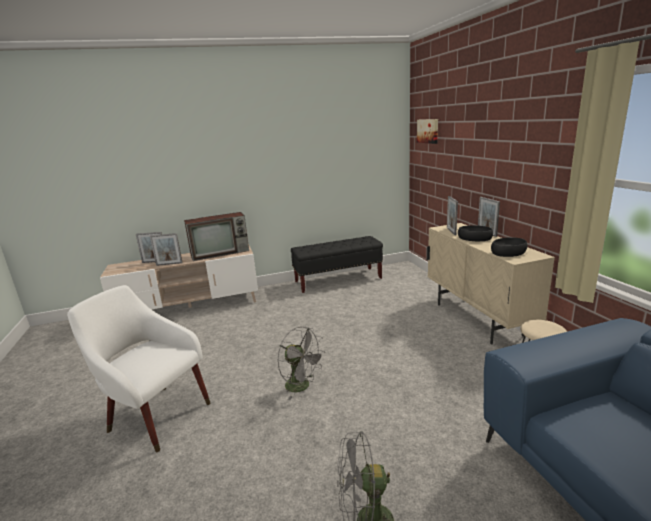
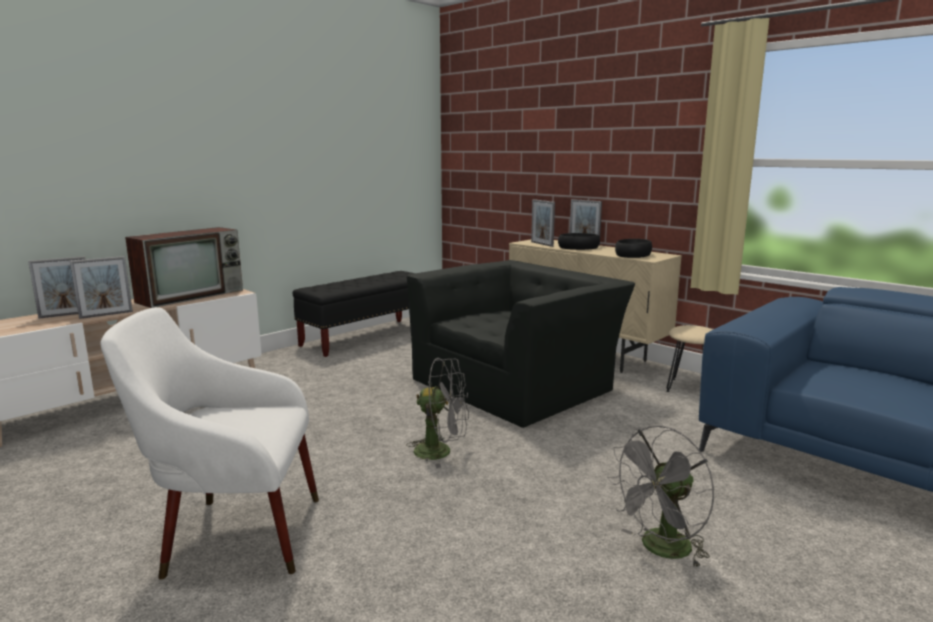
camera: 30 degrees left, 5 degrees down
(401, 337) = (516, 382): none -> black armchair
(428, 131) = (477, 123): picture -> none

